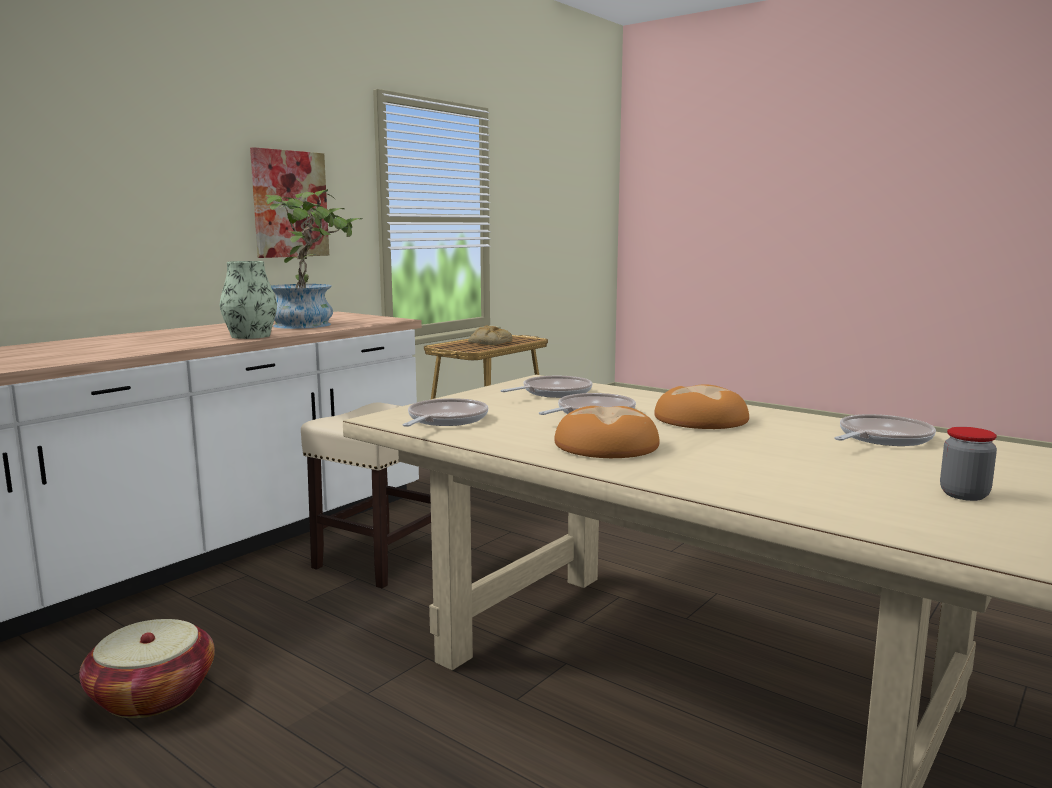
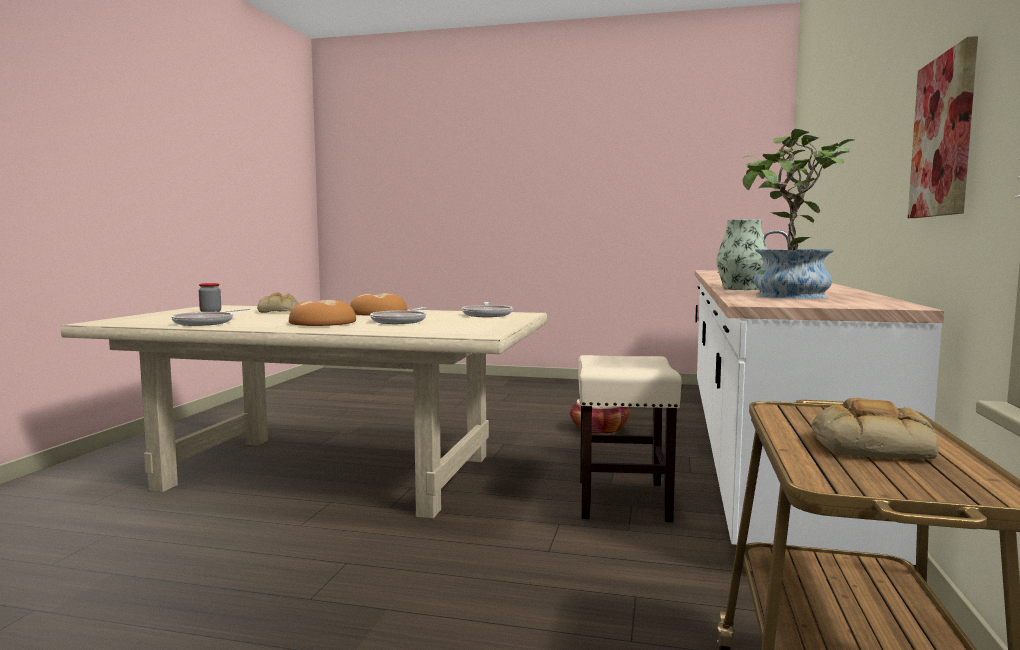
camera: 155 degrees right, 5 degrees down
(553, 393) = (448, 328): frying pan -> none
(807, 482) = (278, 311): none -> bread

